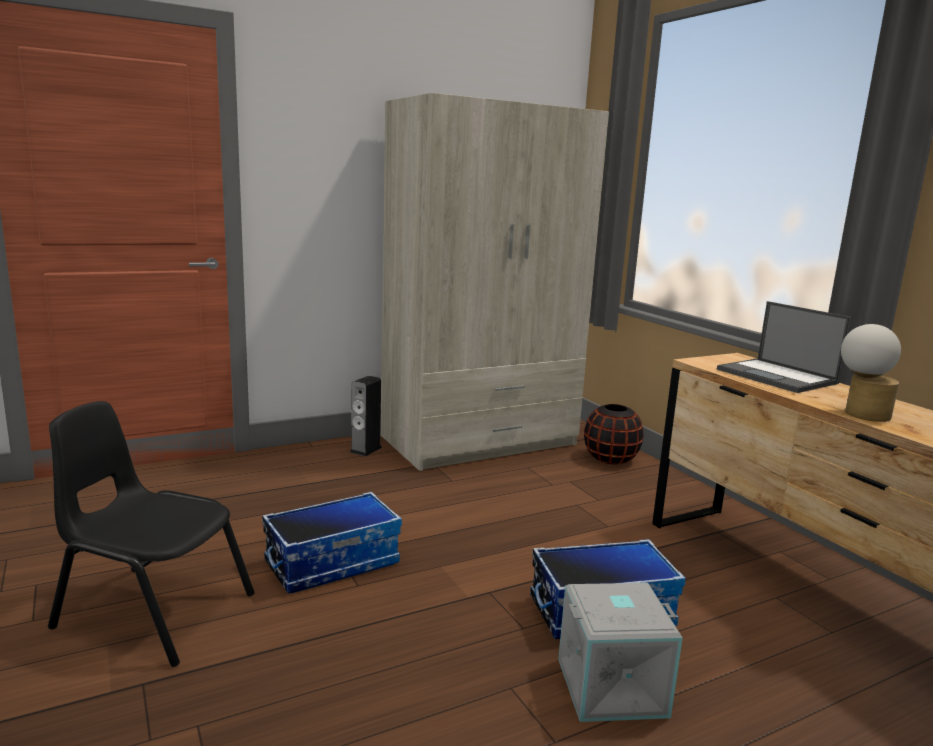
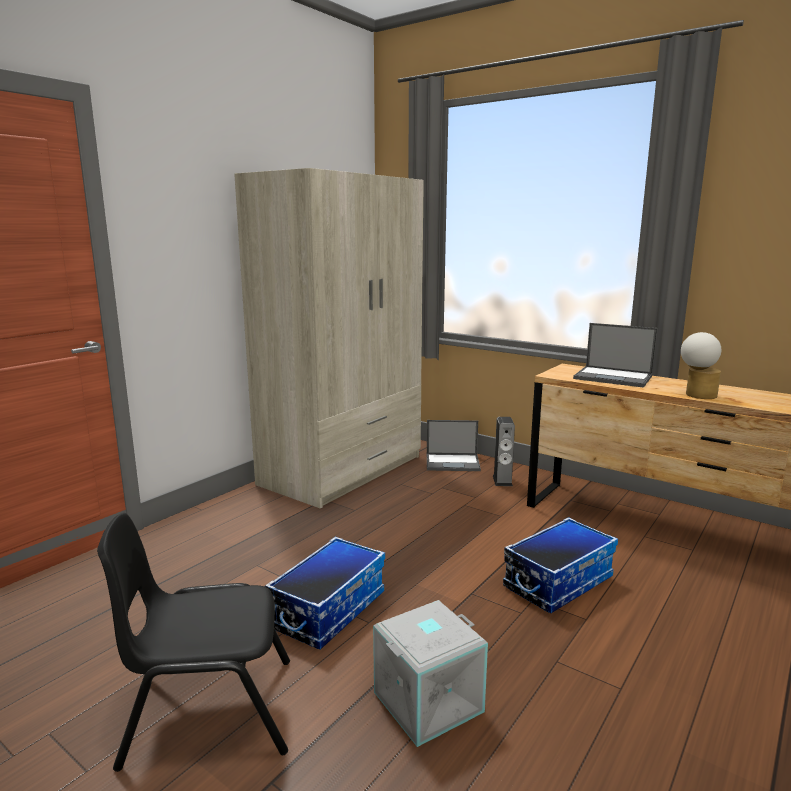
camera: 25 degrees left, 0 degrees up
(365, 449) = (255, 501): speaker -> speaker (502, 480)
(610, 459) = (453, 462): black vase -> laptop
(611, 685) = (614, 633): grey storage box -> grey storage box (427, 700)

